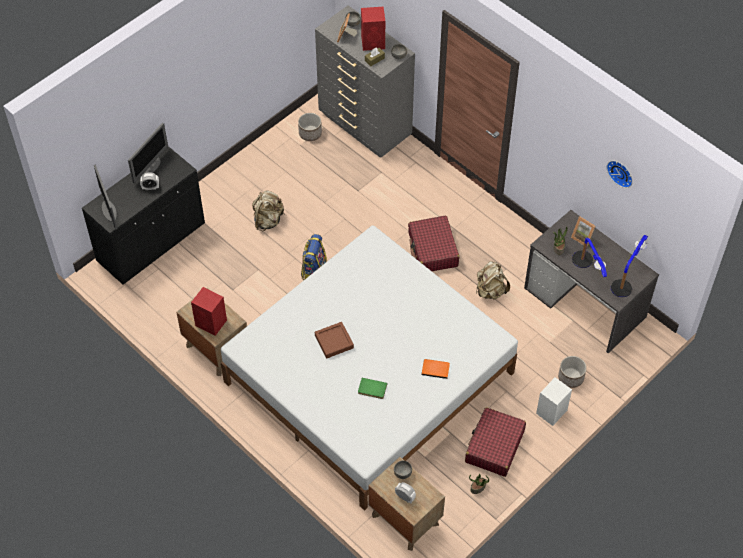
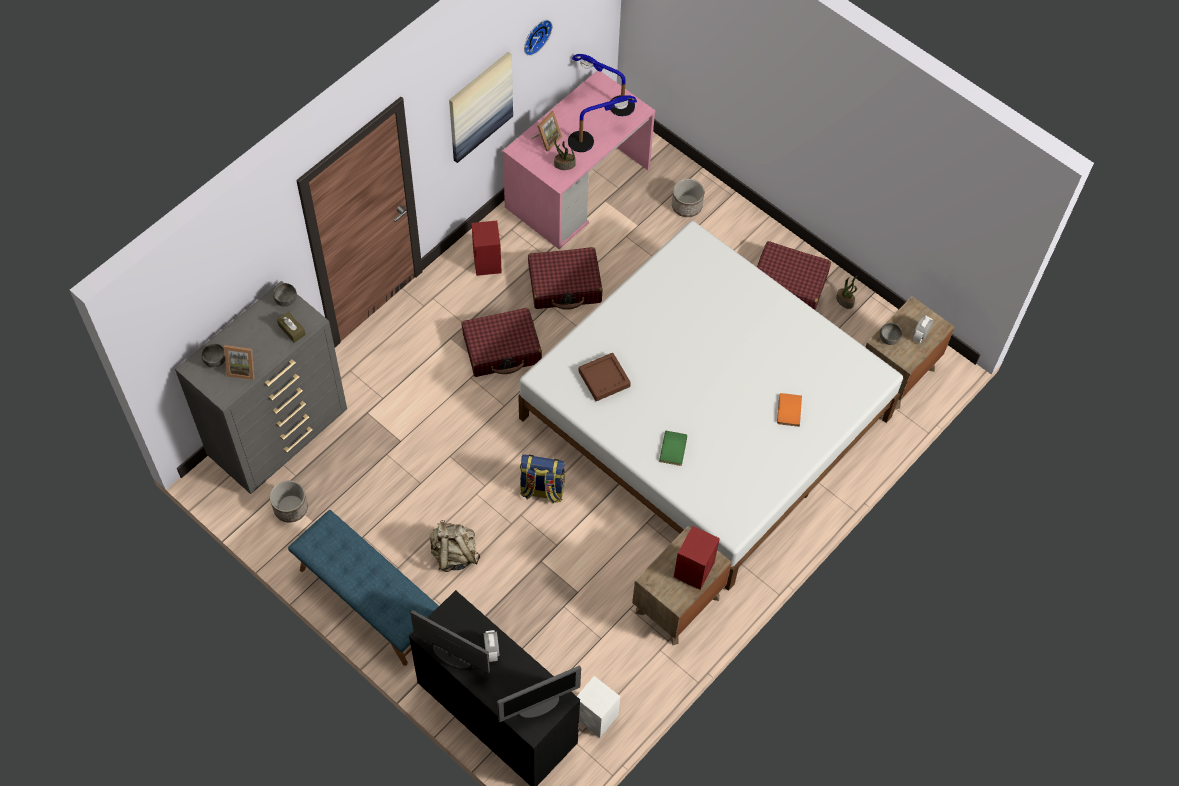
camera: 95 degrees left, 5 degrees up
(239, 175) = (368, 600): none -> blue bench
(334, 342) = (713, 416): brown tray -> brown tray (604, 379)
(372, 389) = (780, 371): green book -> green book (674, 449)
(373, 42) = (257, 332): red speaker -> red speaker (487, 261)
(435, 368) = (742, 304): orange book -> orange book (788, 410)
(490, 291) = (565, 285): beige backpack -> red suitcase
(551, 412) = (736, 227): white speaker -> white speaker (597, 717)
(568, 156) = (480, 106): none -> picture
(585, 302) = (577, 187): grey desk -> pink desk

